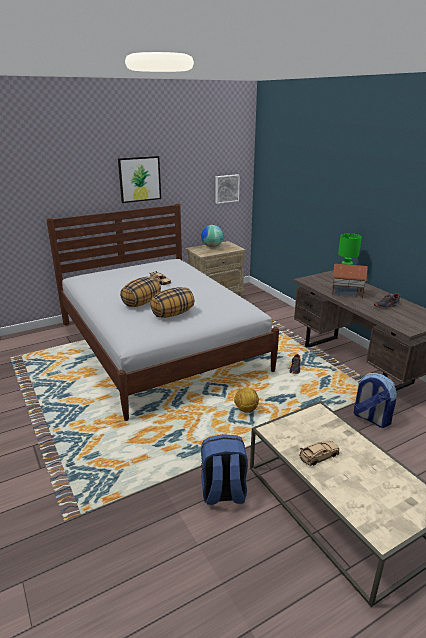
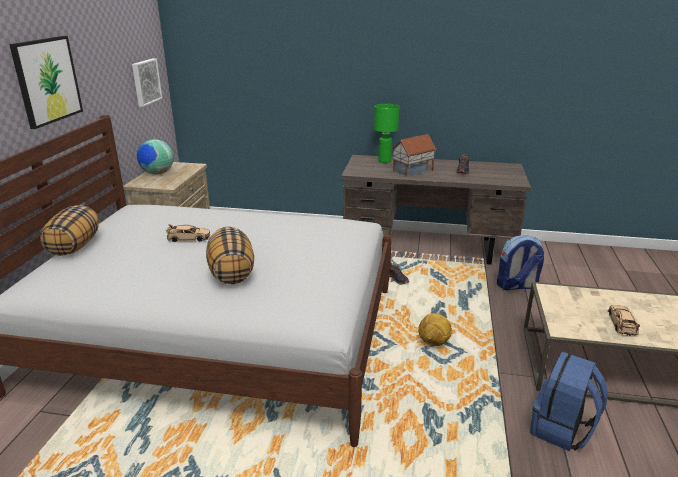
camera: 50 degrees left, 0 degrees up
(173, 314) = (300, 266): pillow -> pillow (74, 246)

